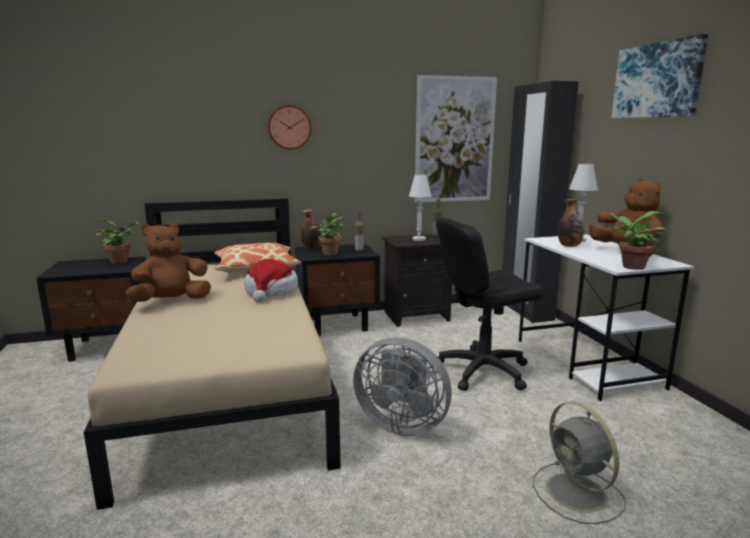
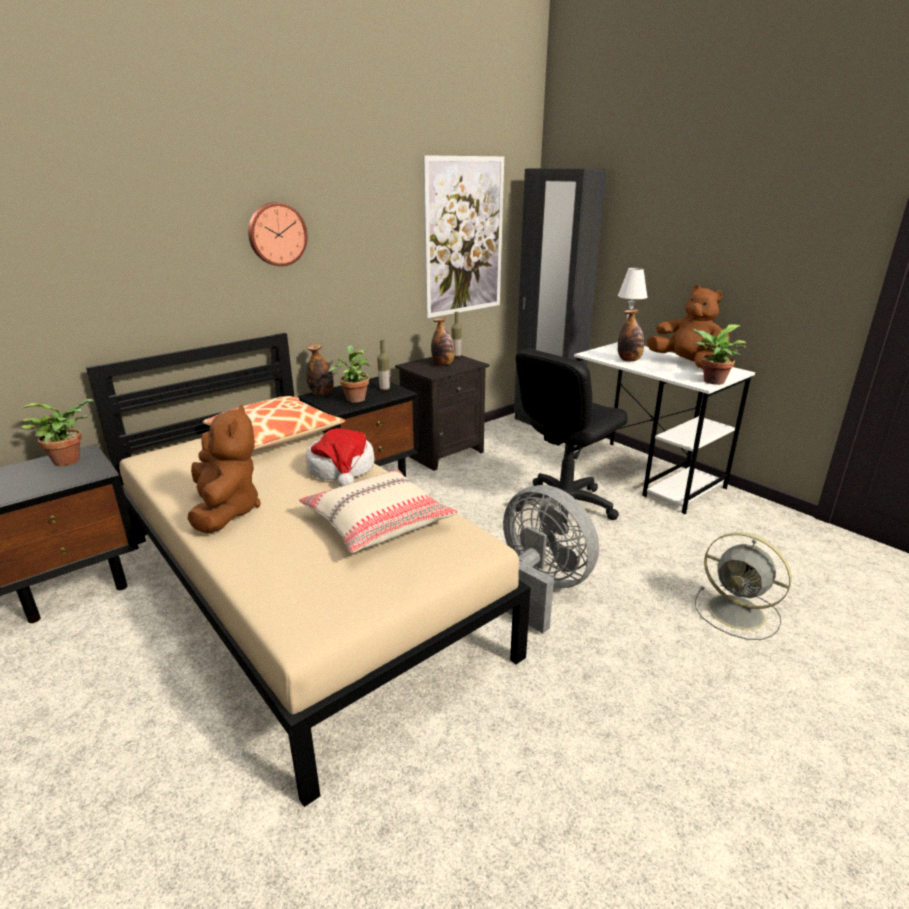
camera: 25 degrees left, 10 degrees up
(171, 301) = (226, 511): brown plush toy -> brown plush toy turned 135 degrees clockwise
(253, 324) = (378, 522): none -> beige pillow
(401, 424) = (540, 588): grey fan -> grey fan turned 135 degrees counterclockwise
(419, 239) = (443, 364): white table lamp -> bottle
(657, 80) = (709, 179): picture -> none

